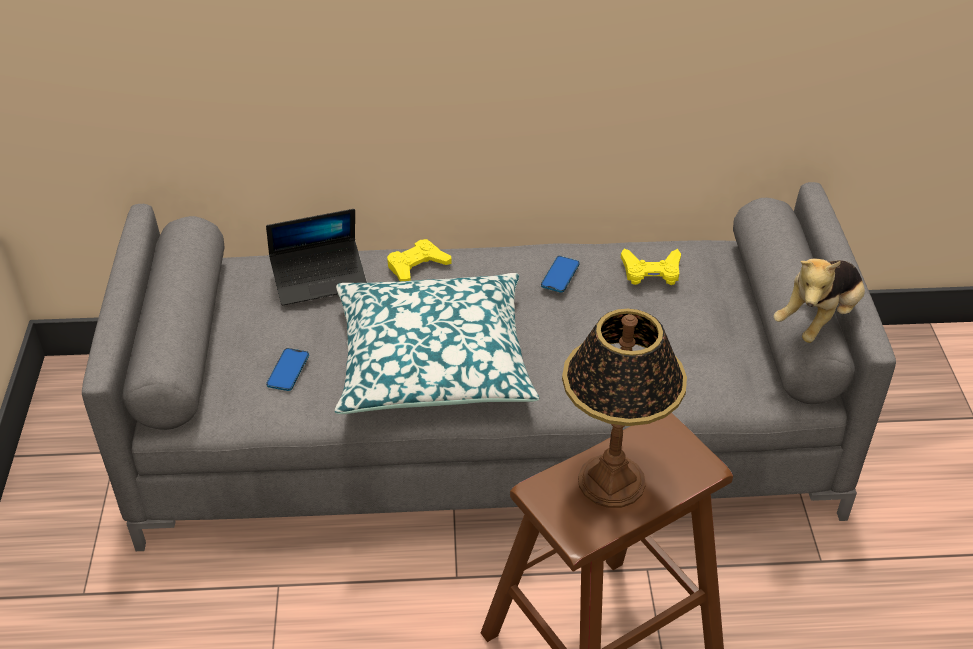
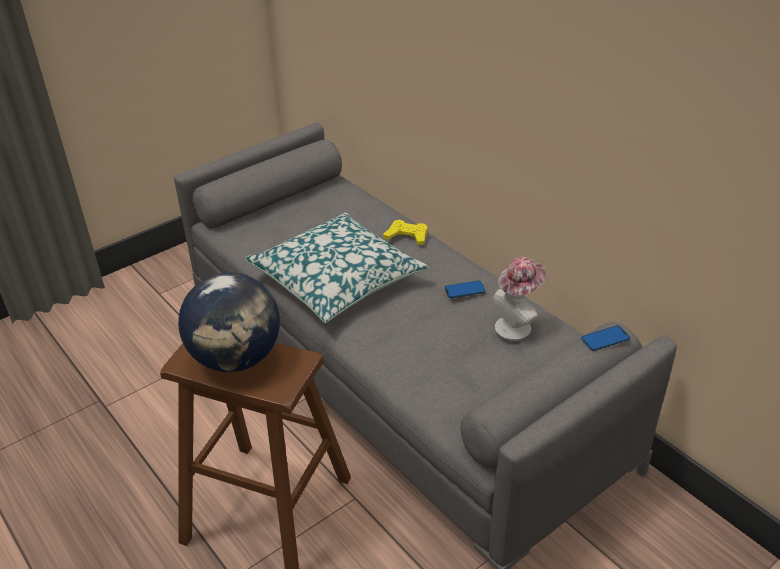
camera: 55 degrees right, 5 degrees down
(288, 370) = (277, 237): phone -> phone (605, 339)
(319, 279) = (357, 211): laptop -> none
(612, 481) = (237, 358): table lamp -> globe
(651, 271) = (516, 325): yellow game controller -> hat
(818, 319) = (512, 401): plush toy -> none

